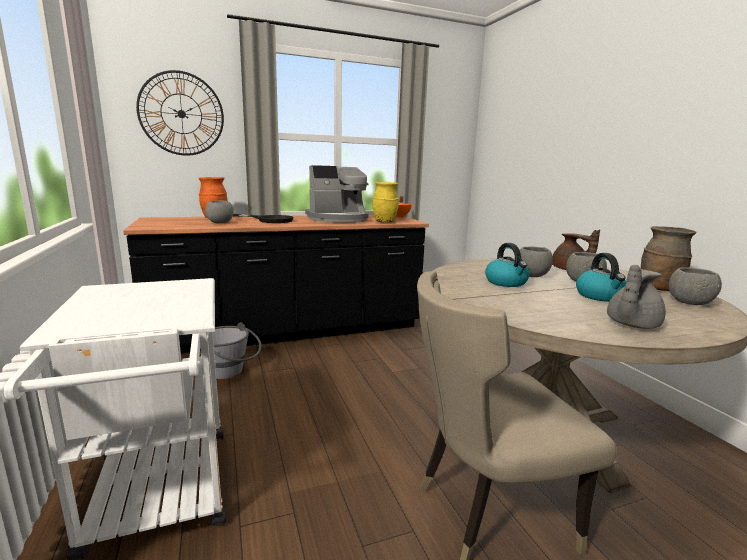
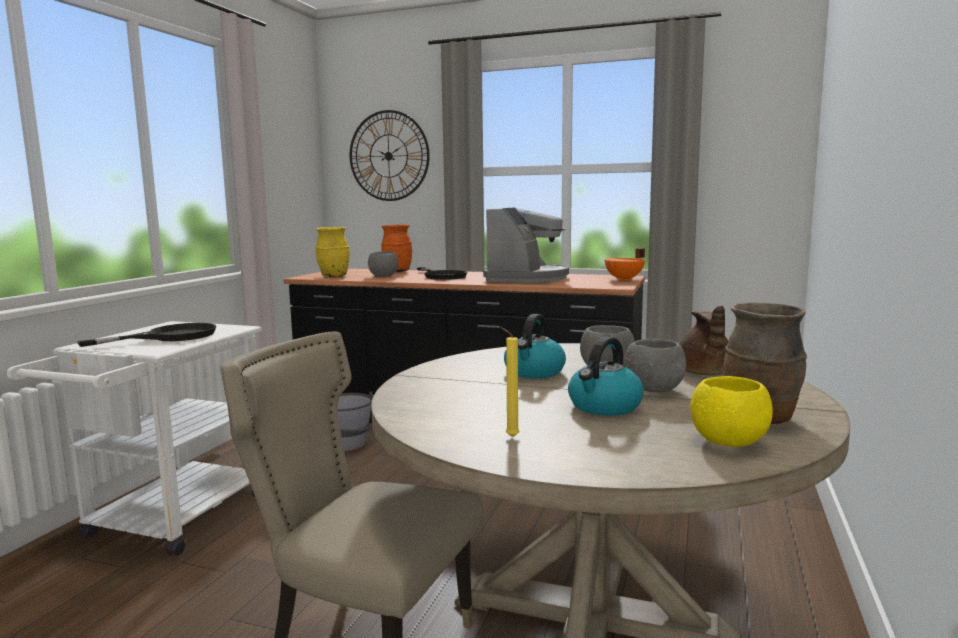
camera: 40 degrees right, 5 degrees down
(157, 302) = (170, 337): none -> black frying pan
(338, 219) = (527, 278): coffee machine -> coffee machine turned 90 degrees counterclockwise
(385, 222) = (573, 284): yellow vase -> yellow vase (334, 276)
(630, 324) = (510, 437): grey teapot -> yellow candle
(690, 302) = (729, 442): grey bowl -> yellow bowl

